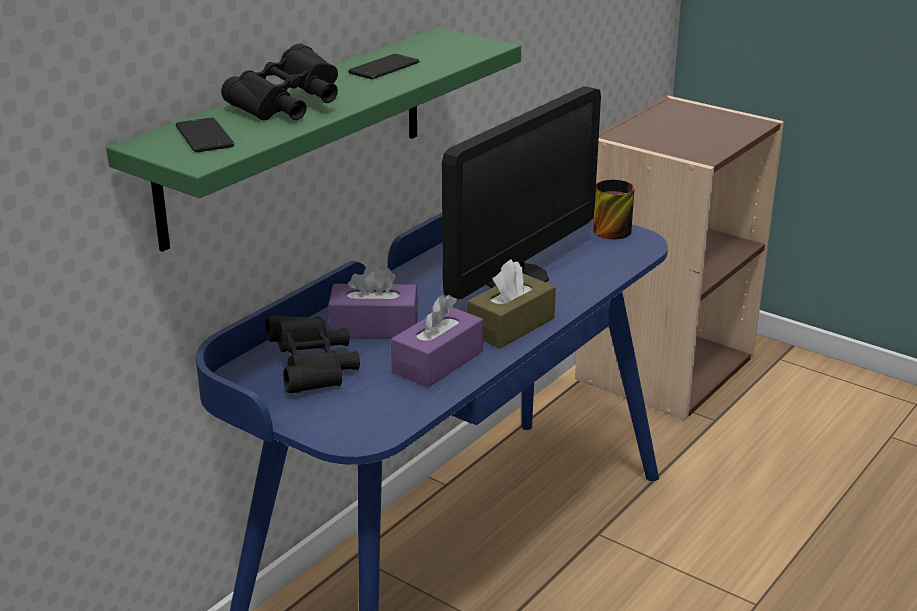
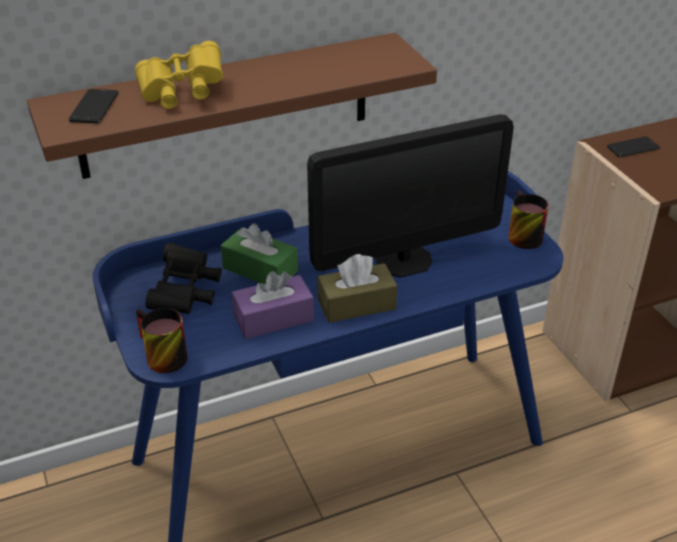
camera: 30 degrees right, 10 degrees up
(288, 107) = (182, 93): black binoculars -> yellow binoculars
(296, 134) = (226, 106): green shelf -> brown shelf
(350, 432) = (159, 357): none -> mug
(374, 327) = (260, 269): purple tissue box -> green tissue box
(384, 68) = (298, 69): phone -> phone (633, 148)

